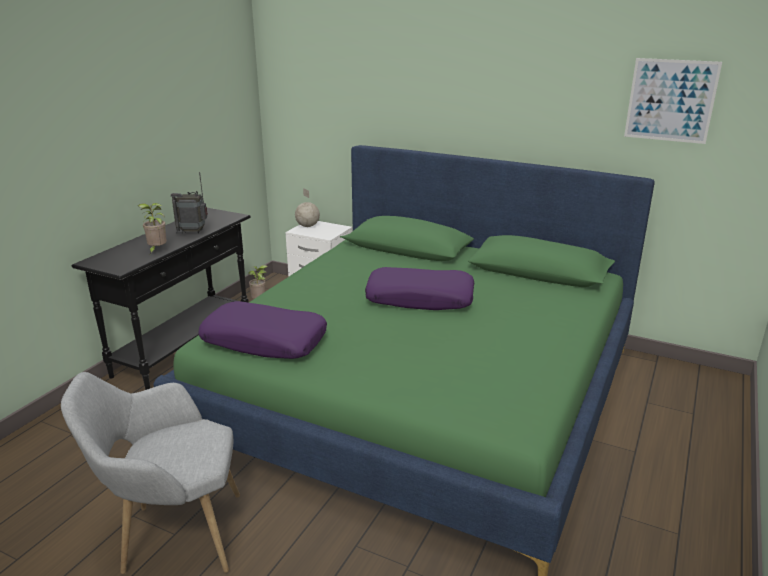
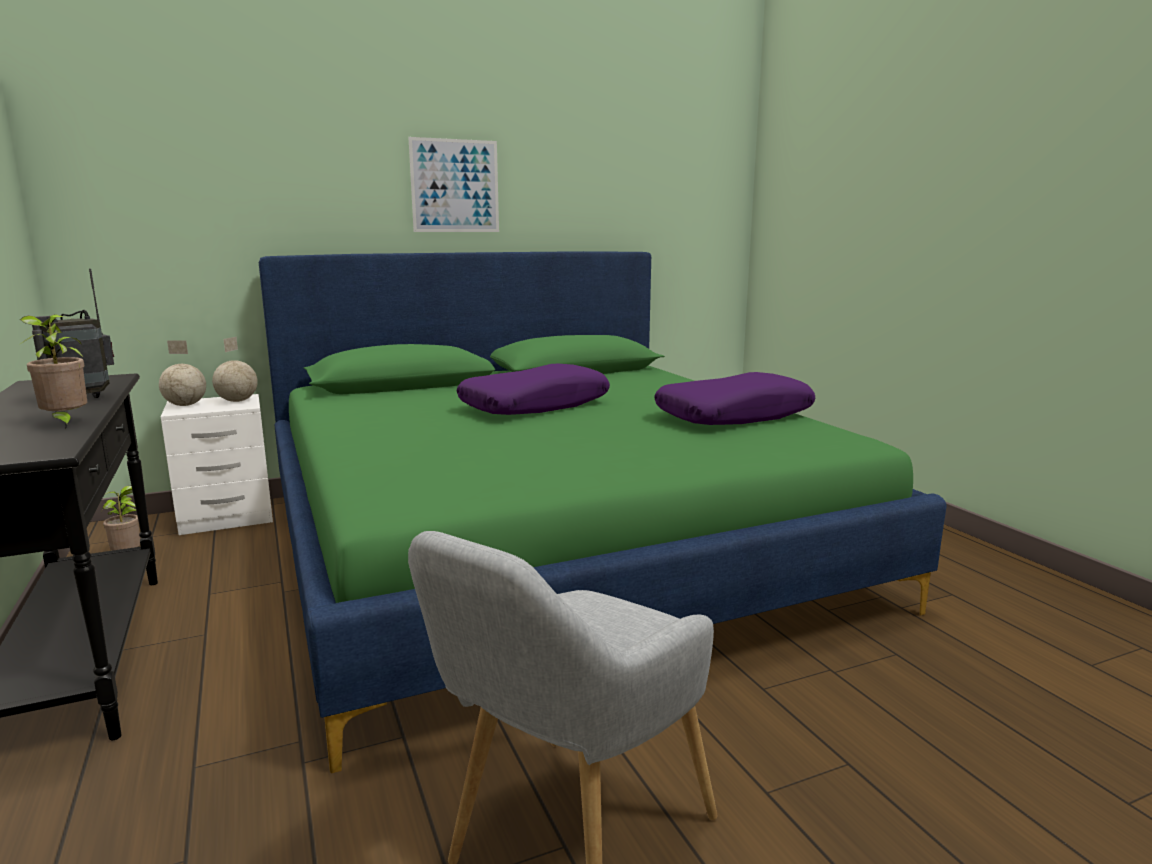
camera: 50 degrees left, 10 degrees down
(265, 341) = (468, 478): purple pillow -> purple pillow (734, 415)
(332, 230) = (238, 401): none -> globe
(670, 100) = (643, 170): picture -> picture (455, 186)

